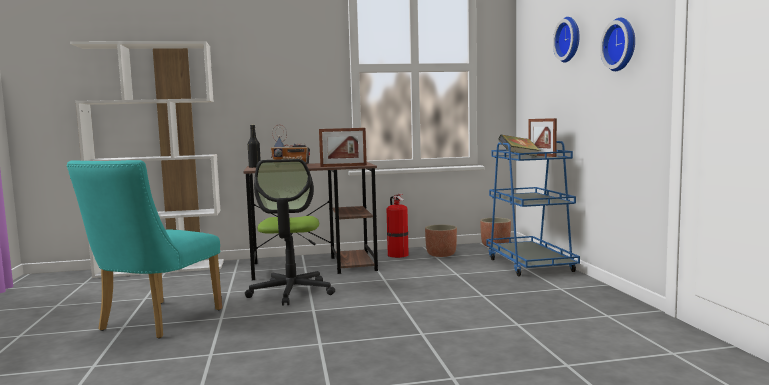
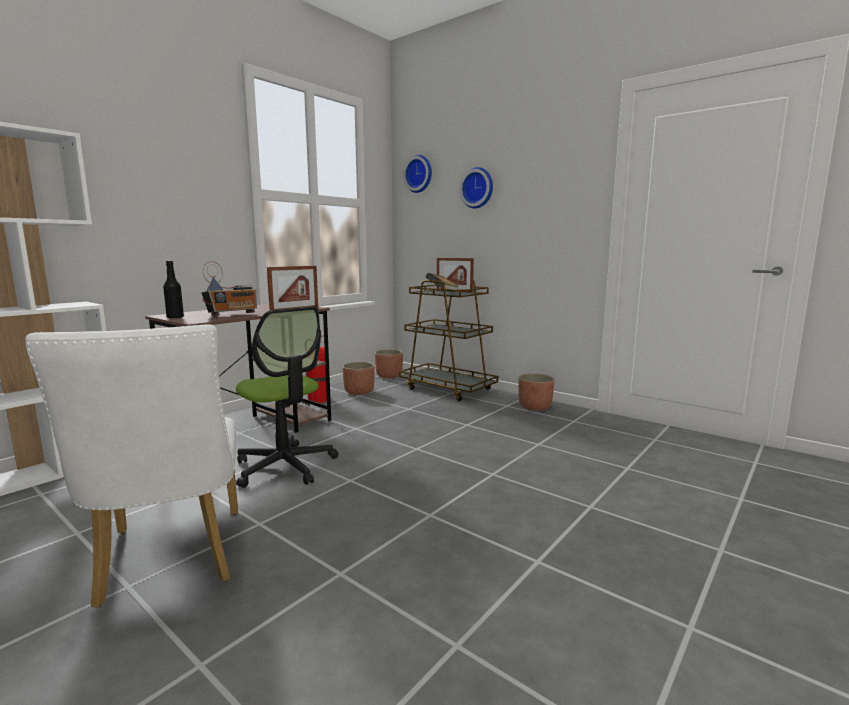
camera: 40 degrees left, 5 degrees up
(154, 322) = (170, 562): turquoise chair -> white chair
(529, 265) = (448, 389): blue cart -> brown cart
(590, 295) = (535, 407): none -> planter
(622, 44) = (549, 199): wall clock -> wall clock (419, 174)

